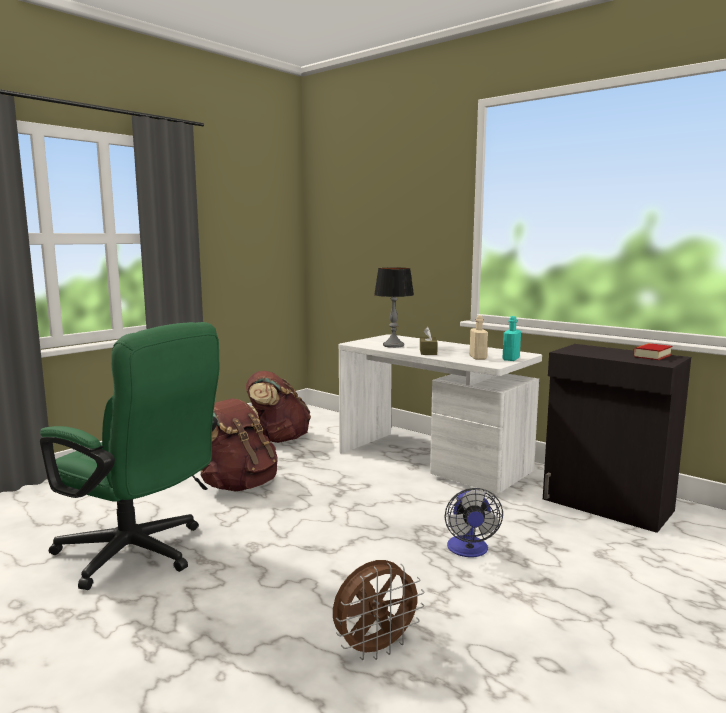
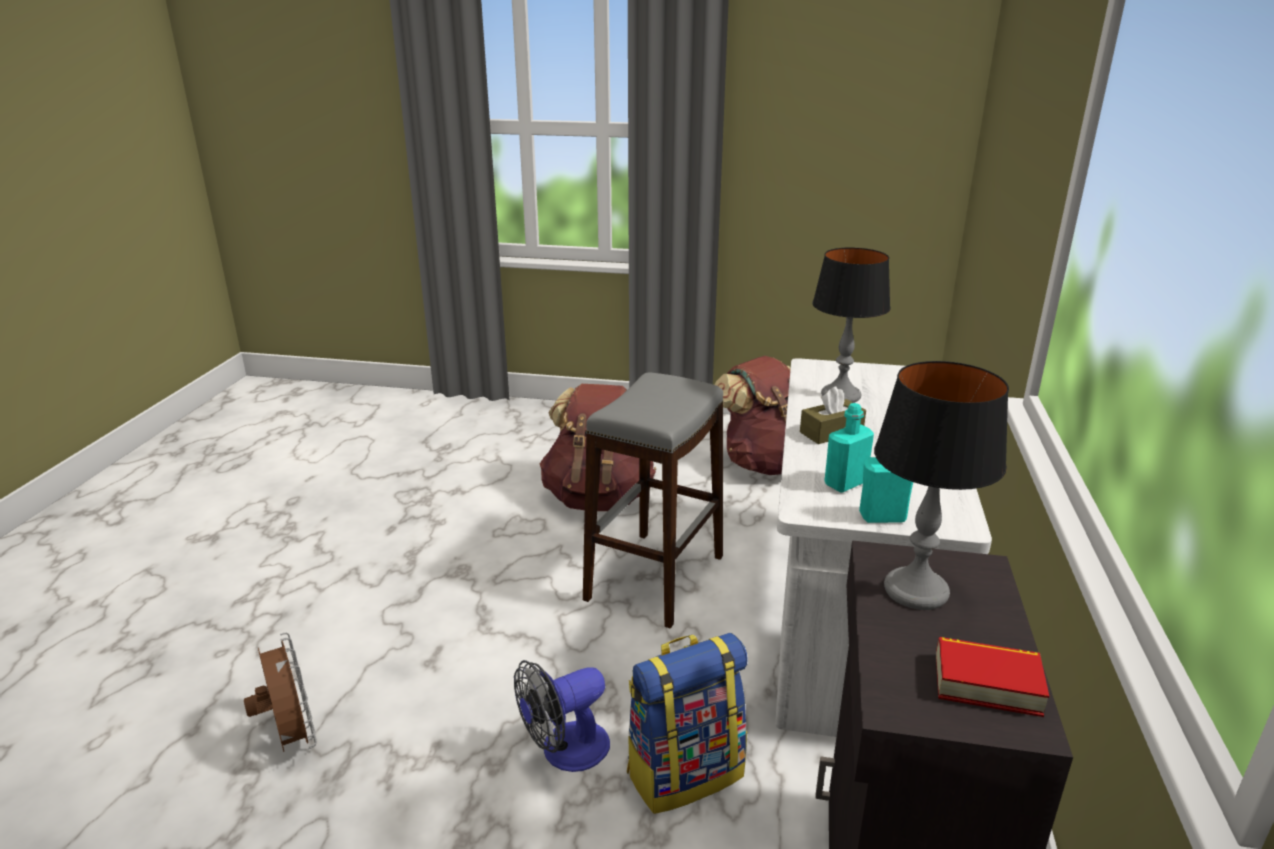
camera: 60 degrees right, 15 degrees up
(140, 555) = (401, 515): green office chair -> none
(344, 491) = (655, 577): none -> grey stool
(375, 648) = (292, 739): brown fan -> brown fan turned 150 degrees counterclockwise
(478, 358) = (845, 483): beige bottle -> turquoise bottle
(507, 524) = (685, 772): none -> backpack
(591, 352) = (915, 591): none -> table lamp

